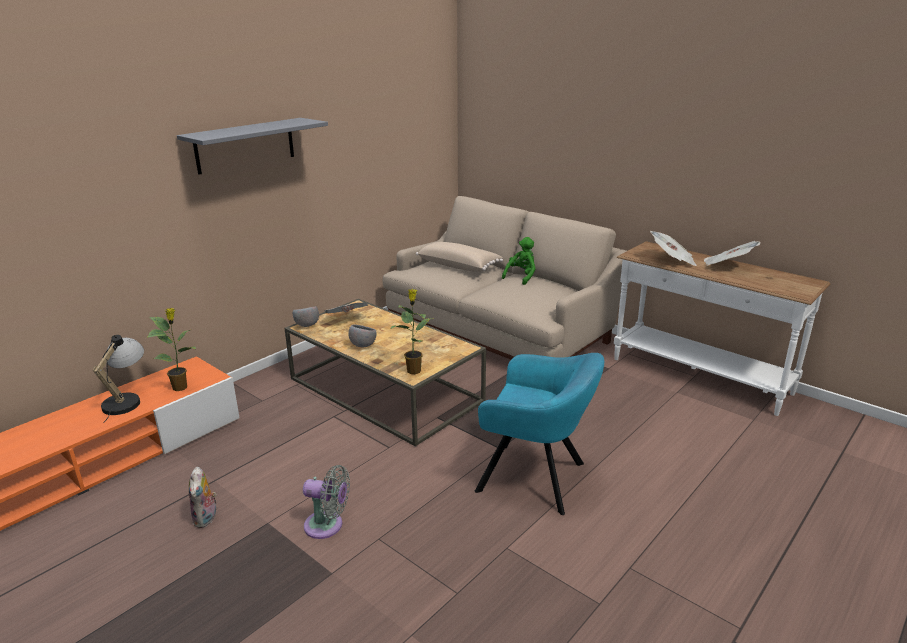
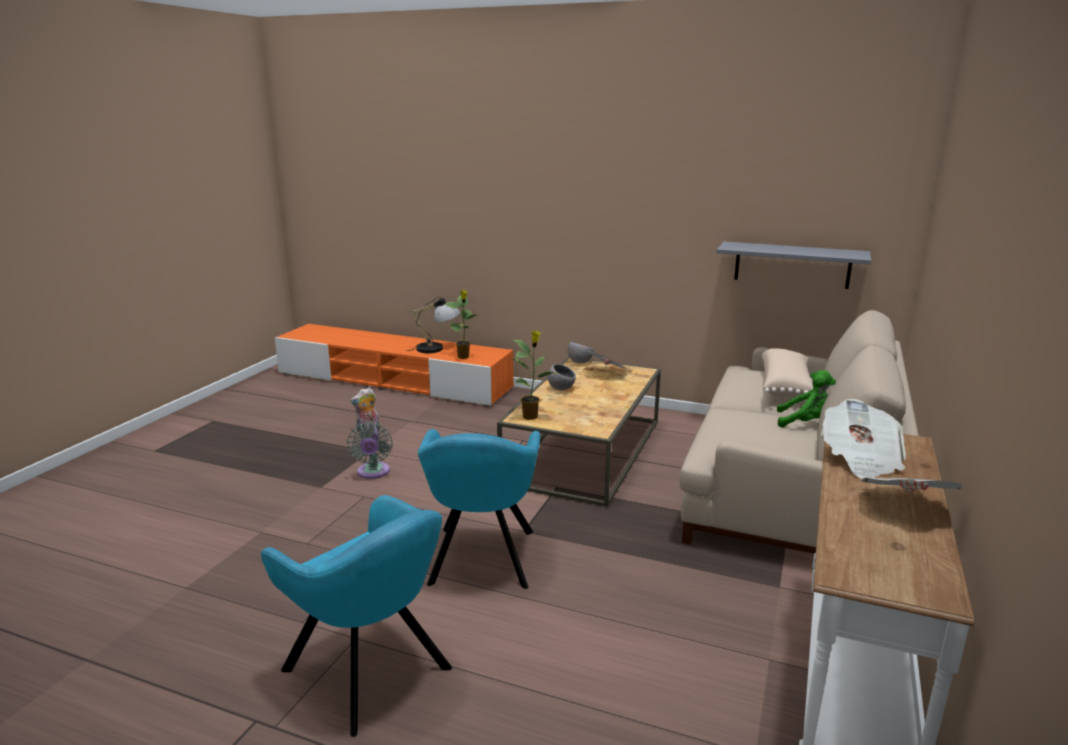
camera: 70 degrees right, 5 degrees down
(245, 145) = (594, 182): grey shelf -> grey shelf (792, 265)
(676, 562) = (371, 672): none -> turquoise armchair

